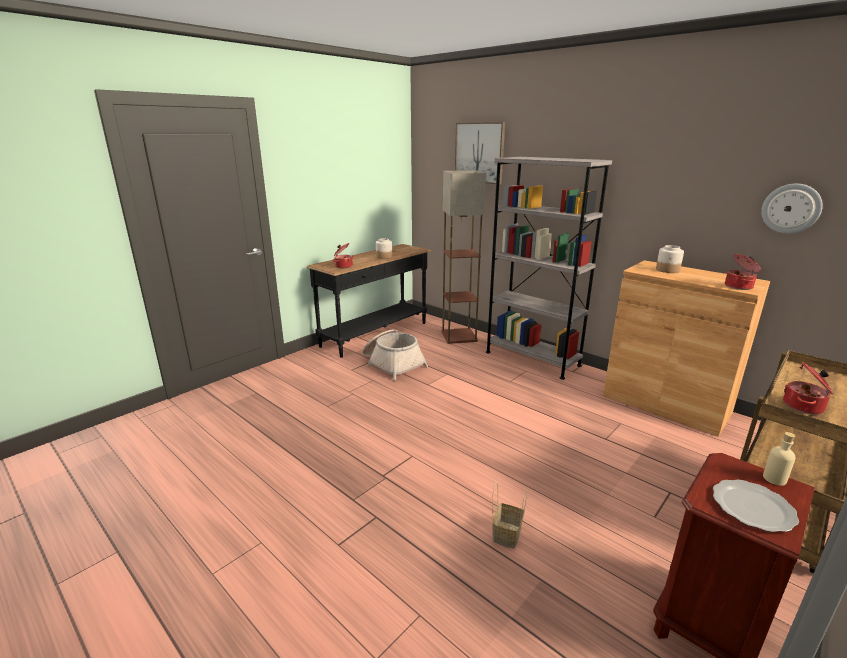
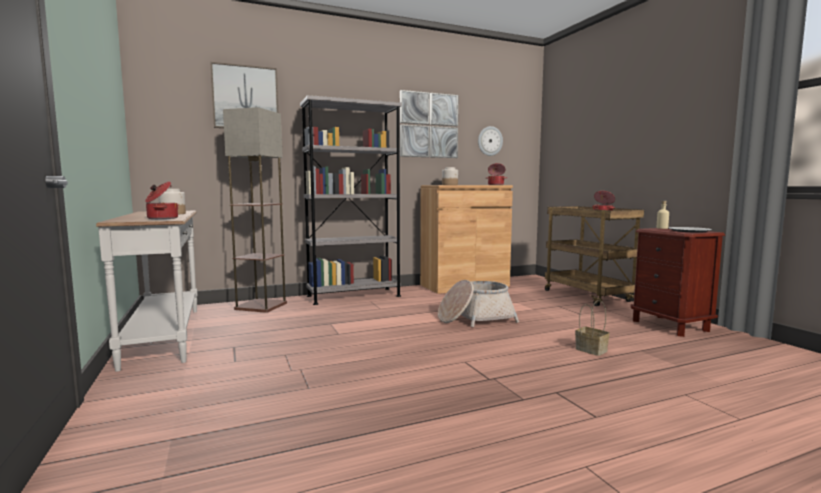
camera: 65 degrees left, 15 degrees down
(376, 335) = (166, 335): black console table -> white console table
(392, 364) = (263, 340): basket -> basket (475, 319)
(674, 180) = (429, 125): none -> picture

